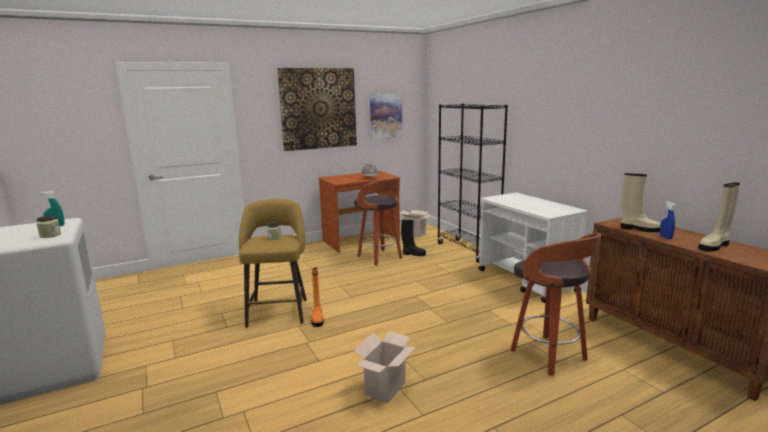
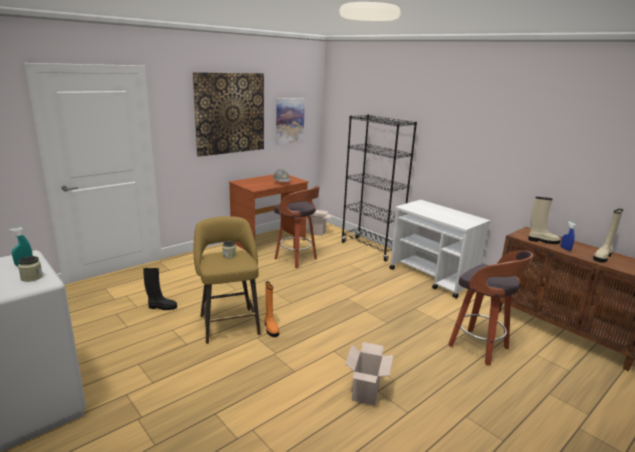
camera: 15 degrees left, 5 degrees up
(413, 254) = (325, 254): black boot -> black boot (161, 307)

